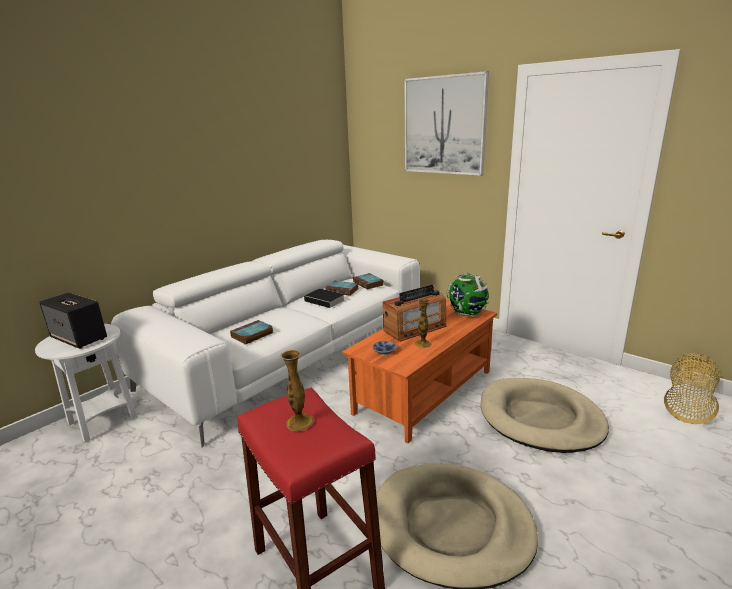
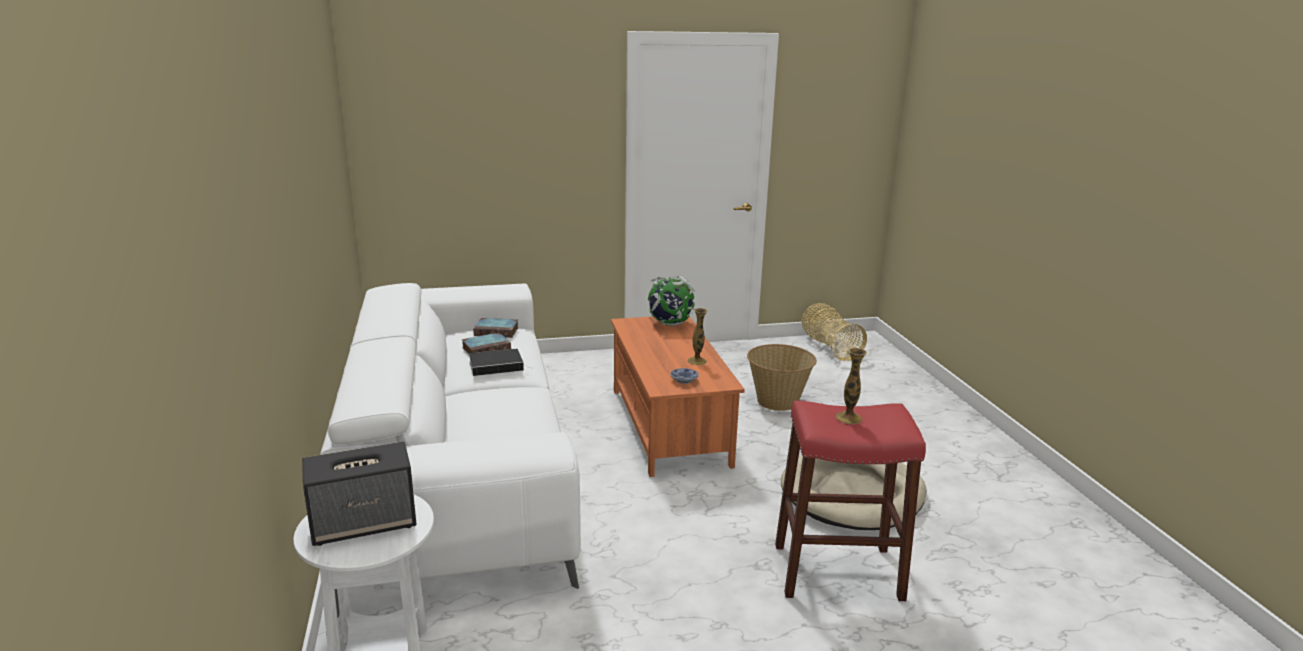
camera: 55 degrees left, 0 degrees up
(252, 335) = (514, 430): book -> none
(415, 328) = (660, 352): radio -> none
(444, 125) = (530, 99): picture -> none
(540, 418) = (778, 401): beige dog bed -> basket

